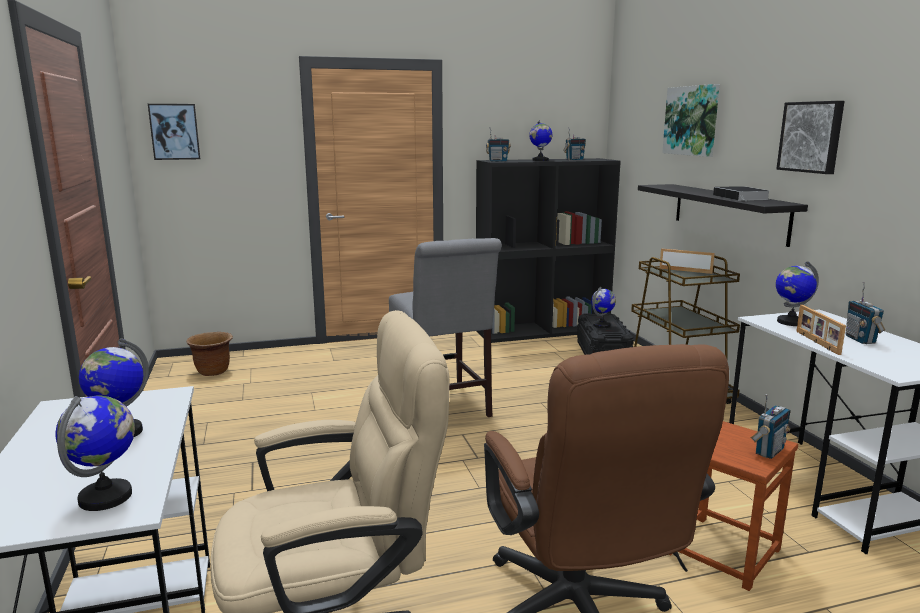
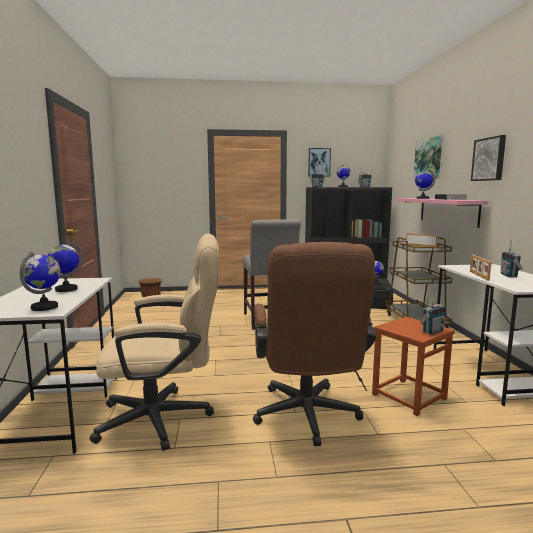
camera: 10 degrees right, 5 degrees down
(174, 131) = (140, 169): picture -> picture (319, 162)
(728, 212) = (447, 211): black shelf -> pink shelf
(790, 322) = (469, 268): globe -> globe (422, 198)

